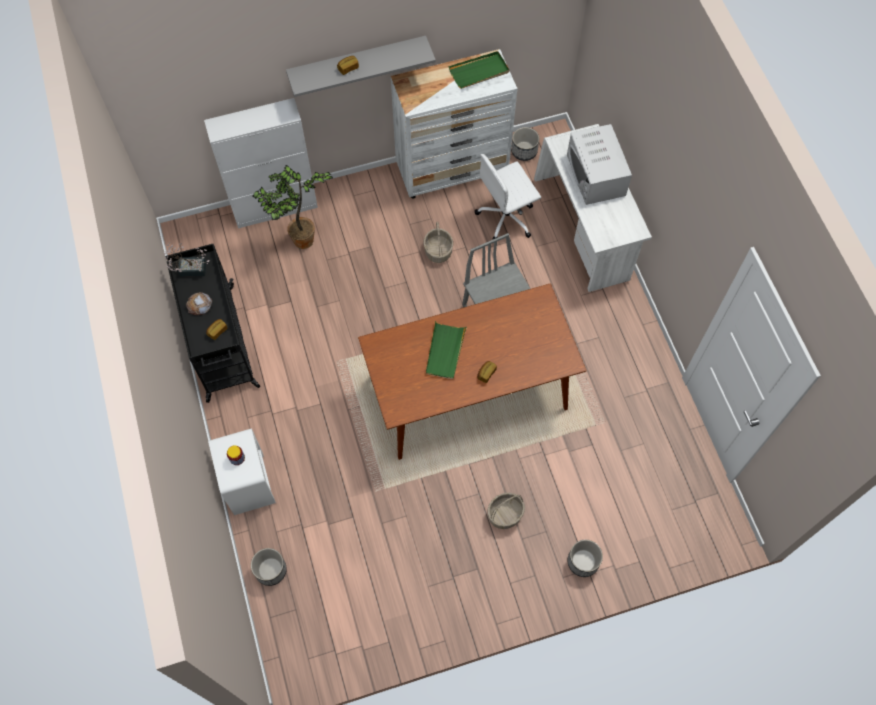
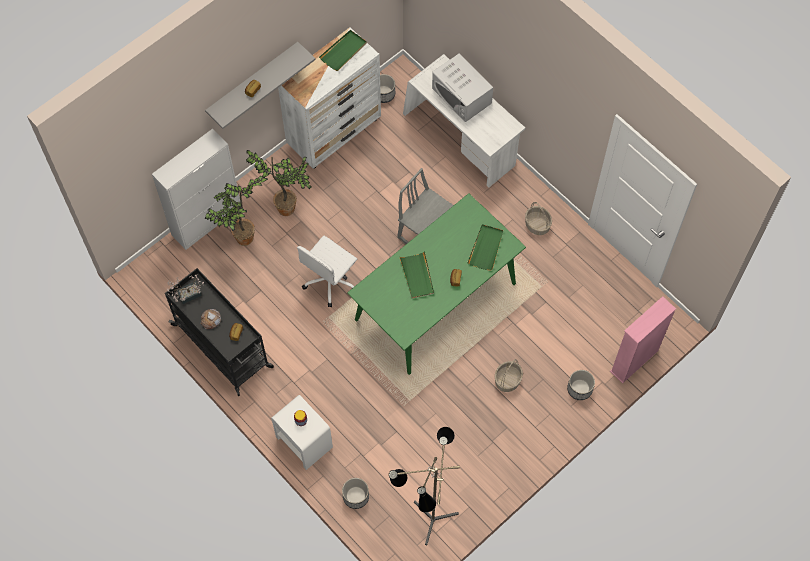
camera: 25 degrees left, 0 degrees up
(334, 633) = (427, 519): none -> floor lamp
(364, 228) = (289, 208): none -> potted plant
(438, 251) = (357, 203): basket -> basket (537, 225)
(469, 391) = (435, 301): brown dining table -> green dining table
(506, 217) = (397, 154): white office chair -> white office chair (330, 281)
(539, 353) = (486, 248): none -> green tray
(663, 557) = (634, 361): none -> pink bookcase

